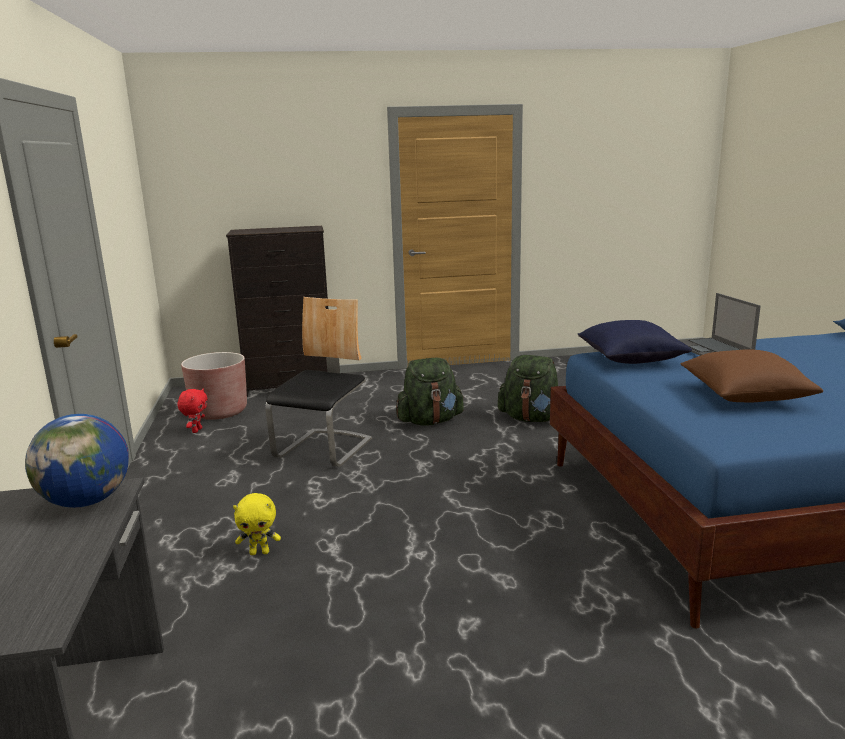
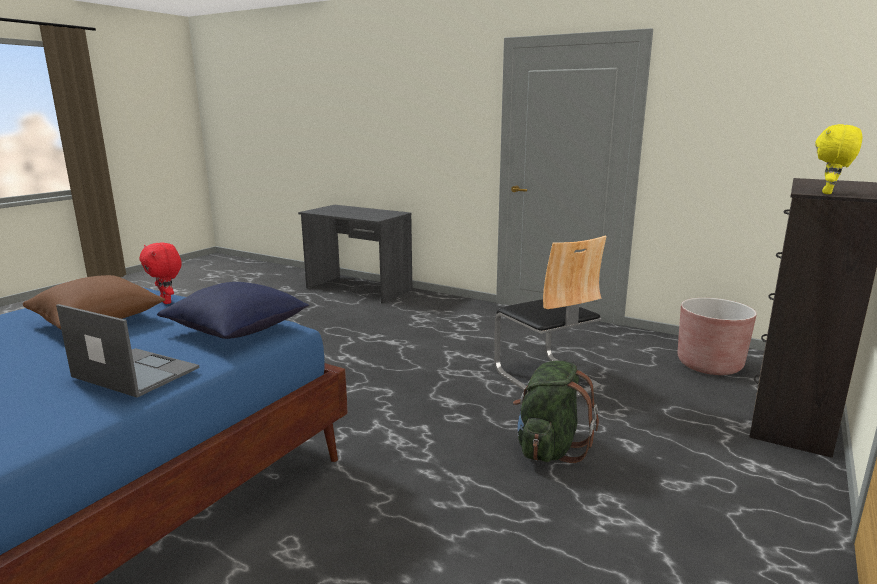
camera: 130 degrees right, 0 degrees up
(87, 501) = (374, 216): globe -> none
(196, 430) = (660, 348): red plush toy -> red plush toy (167, 301)
(260, 552) = (421, 328): yellow plush toy -> yellow plush toy (829, 193)
(531, 419) = (461, 521): green backpack -> none

